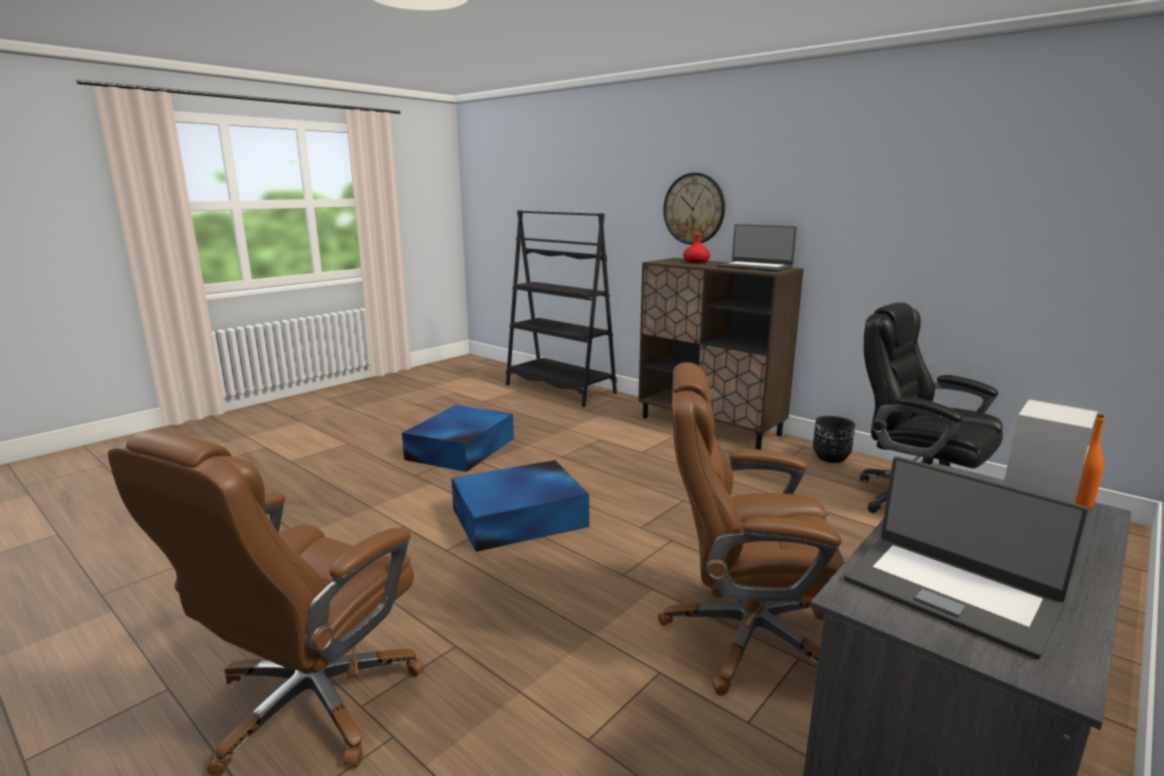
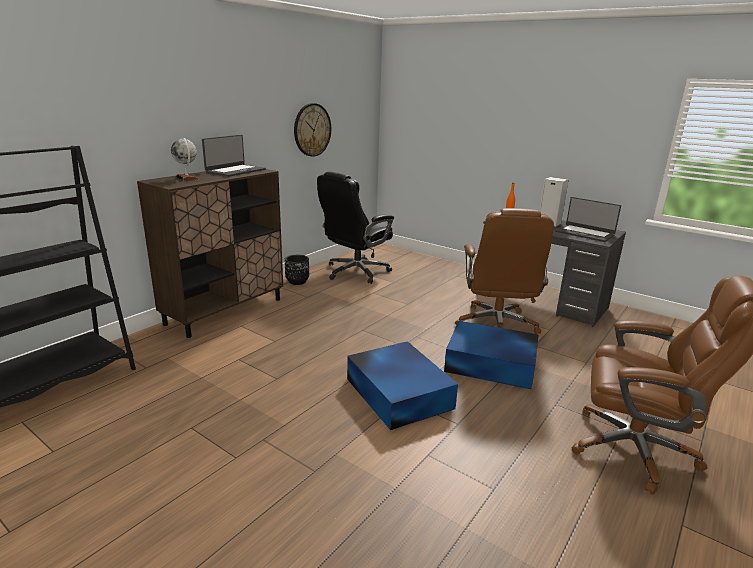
camera: 95 degrees left, 5 degrees up
(459, 449) = (241, 447): blue storage box -> blue storage box (492, 364)
(694, 209) = (147, 128): wall clock -> wall clock (312, 130)
(695, 262) = (186, 178): red bottle -> globe
(950, 592) = (585, 233): laptop -> laptop turned 90 degrees clockwise

